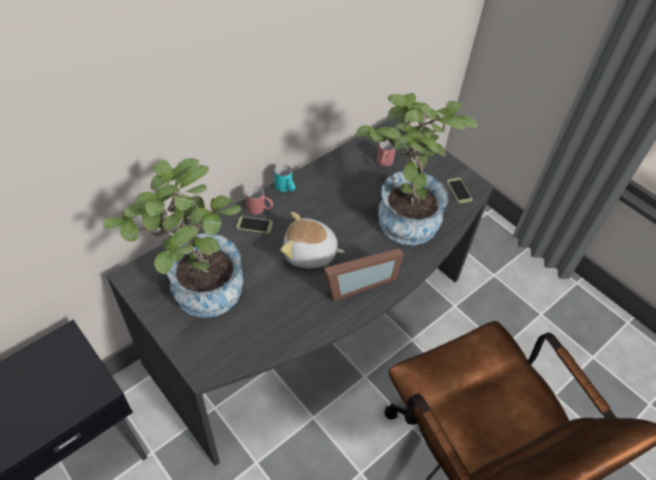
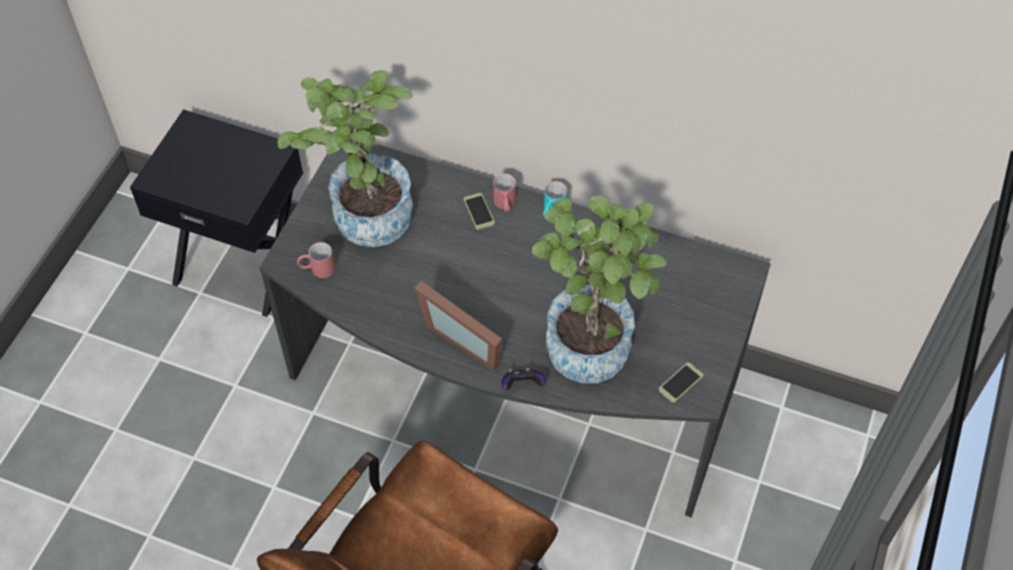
camera: 65 degrees right, 5 degrees up
(310, 254) = (474, 278): plush toy -> none
(383, 163) = (667, 286): red mug -> red mug (317, 269)
(417, 269) = (522, 385): none -> game controller

